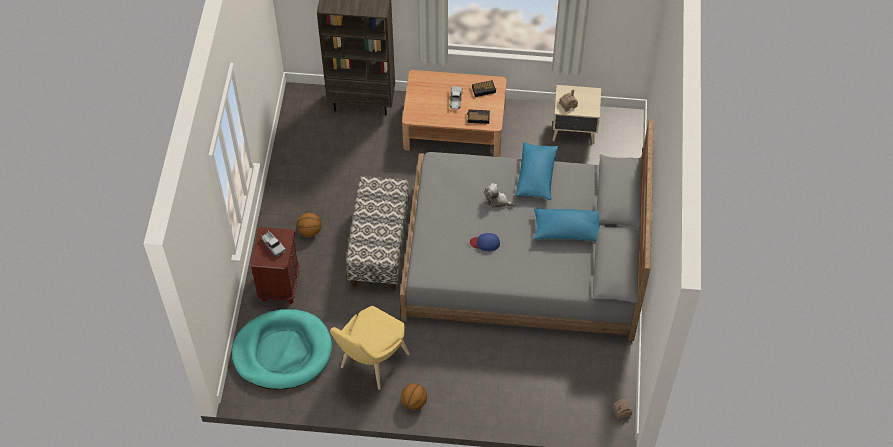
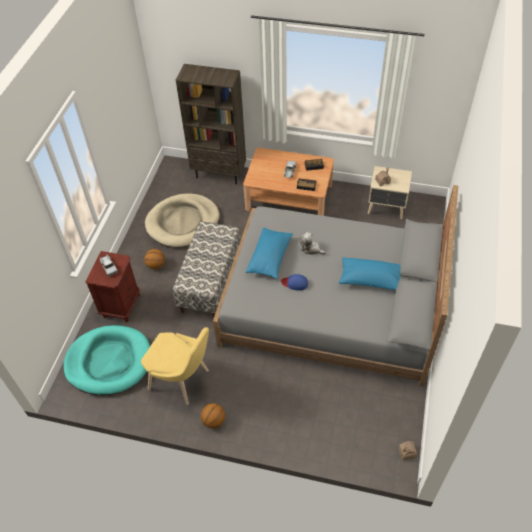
camera: 10 degrees right, 5 degrees down
(330, 173) = (183, 223): none -> beige dog bed
(371, 363) = (183, 381): yellow chair -> yellow chair turned 105 degrees counterclockwise
(536, 176) = (348, 232): blue pillow -> blue pillow (269, 258)

